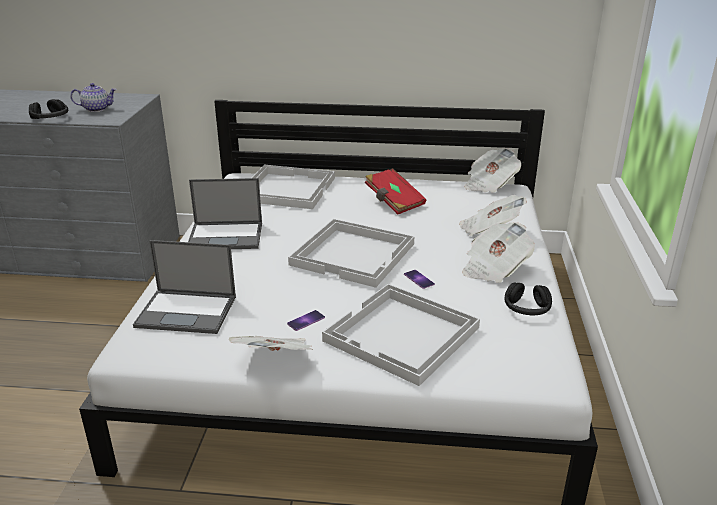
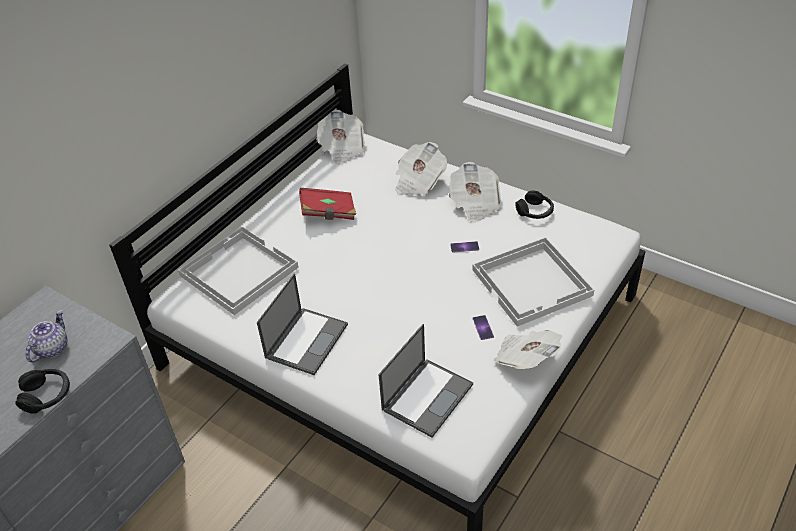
camera: 60 degrees left, 15 degrees up
(354, 254) = (403, 268): white tray -> none

